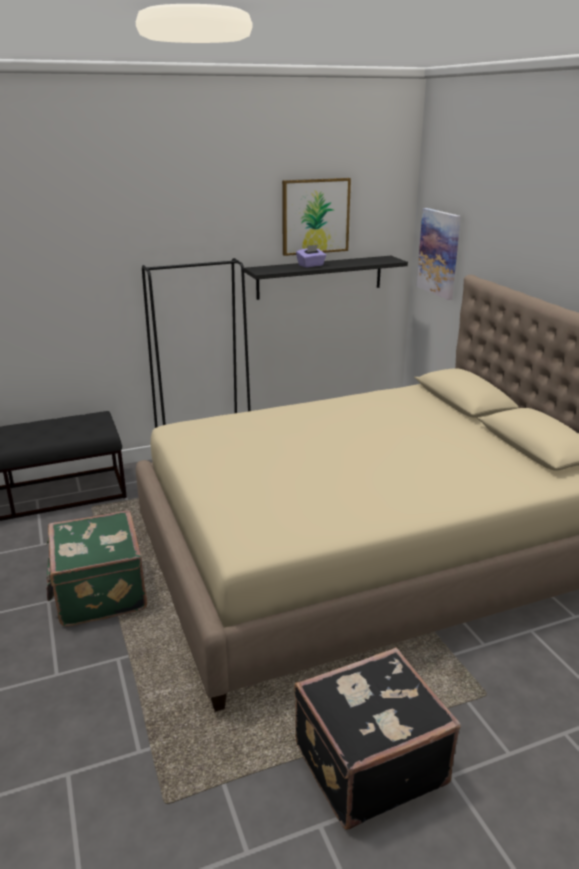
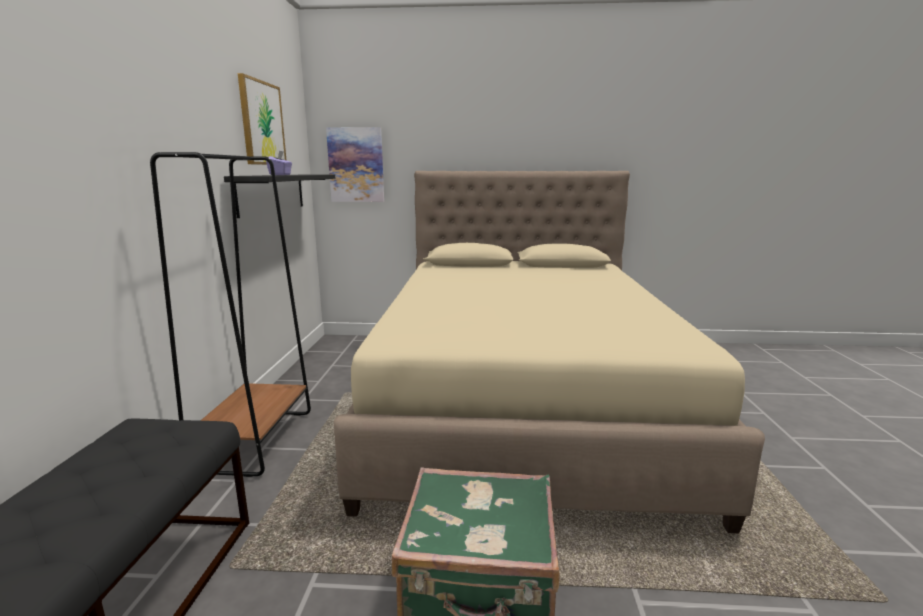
camera: 65 degrees left, 10 degrees down
(367, 762) = (787, 466): black suitcase -> none

